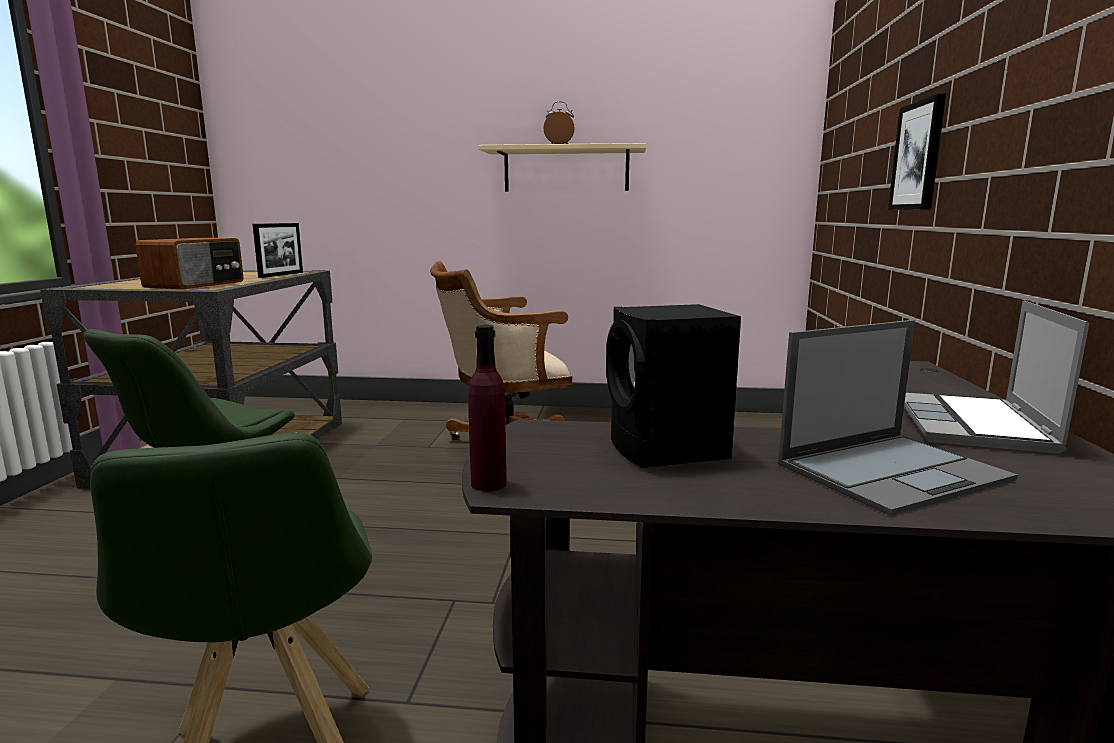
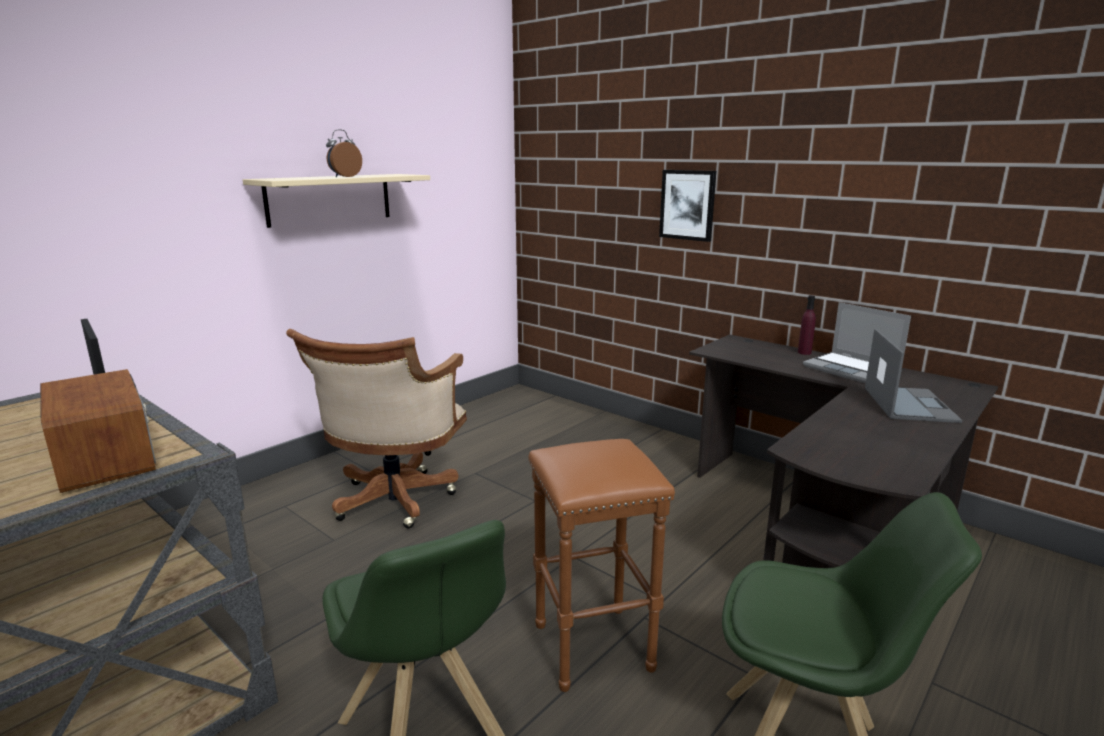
camera: 55 degrees left, 5 degrees up
(384, 584) = (590, 645): none -> brown stool
(488, 484) = (892, 484): purple bottle -> purple bottle (804, 352)
(668, 451) = (857, 432): black speaker -> none

